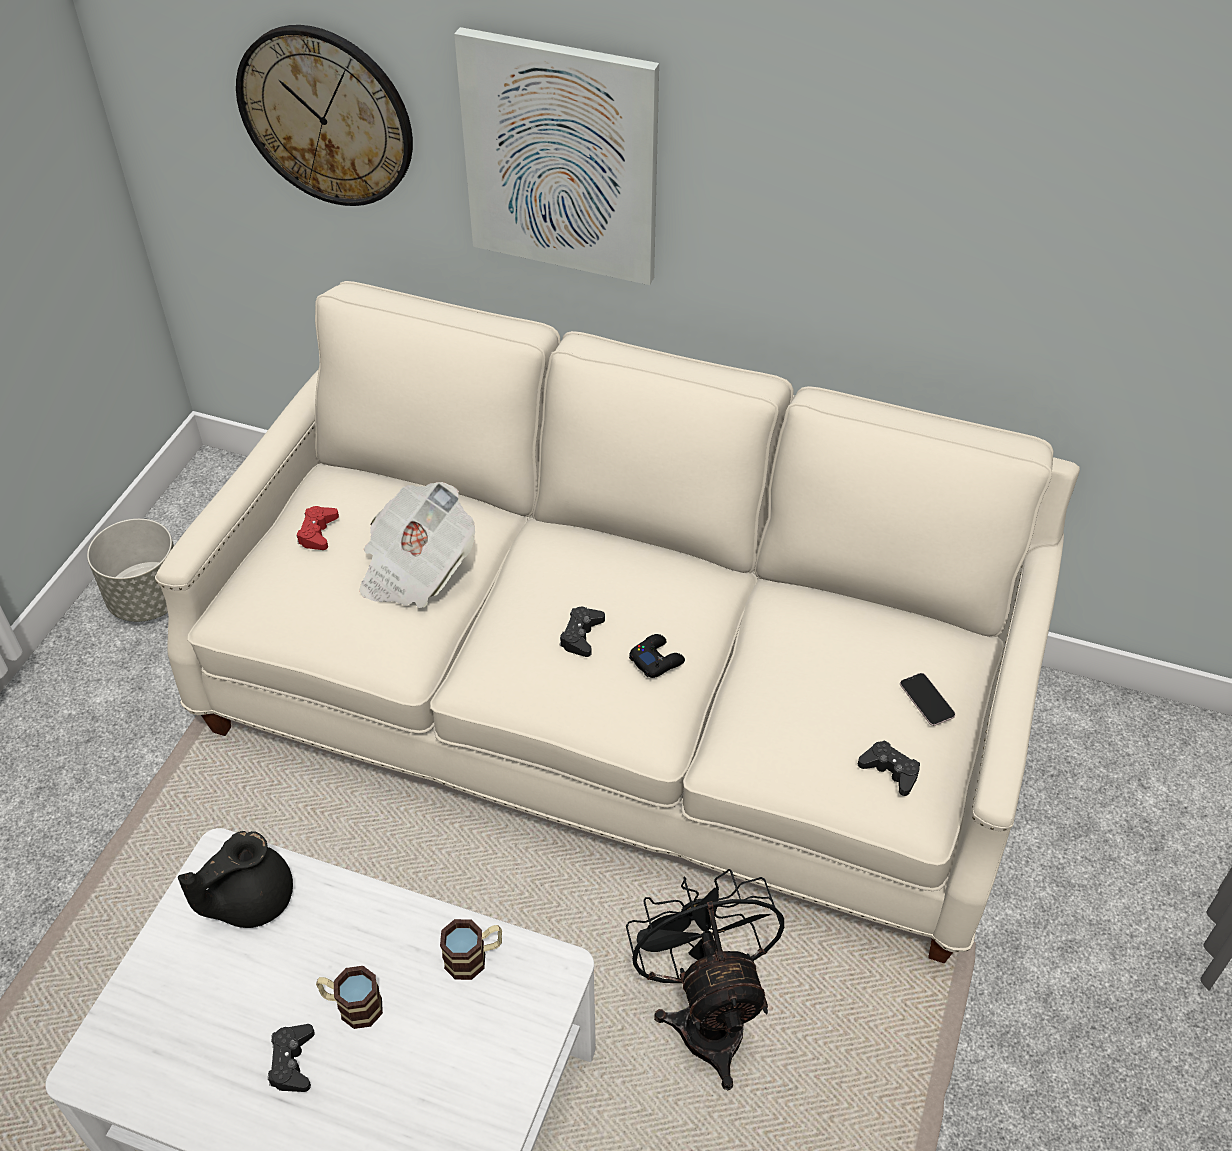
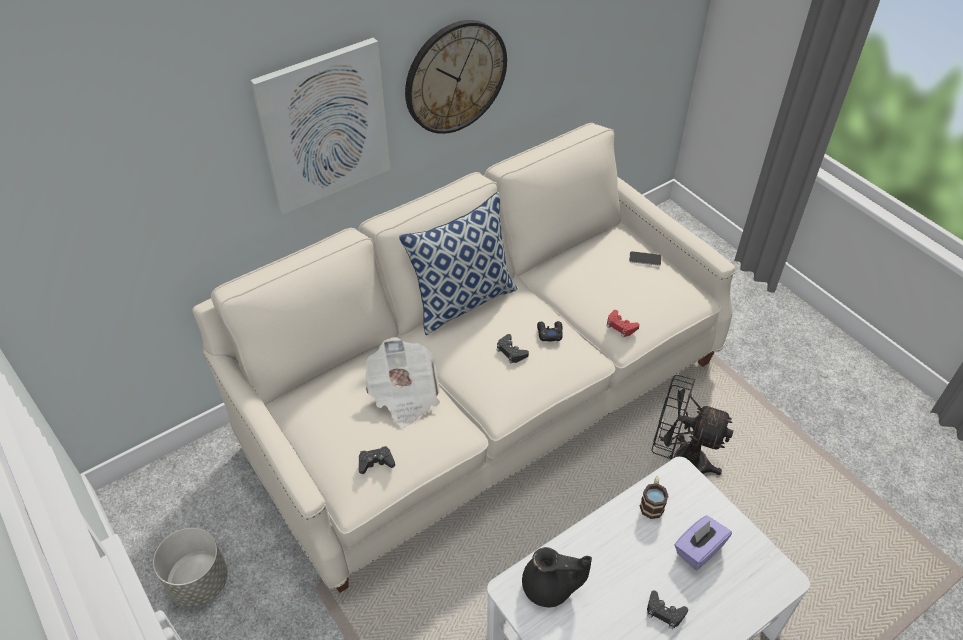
camera: 55 degrees left, 0 degrees up
(250, 900) = (550, 588): black teapot -> black teapot turned 75 degrees counterclockwise
(318, 532) = (334, 425): red game controller -> red game controller (620, 326)
(326, 116) = (163, 192): wall clock -> wall clock (455, 77)
(352, 1006) = (647, 569): mug -> none
(430, 1059) = (698, 549): none -> purple tissue box
(636, 540) = (463, 301): none -> pillow
(890, 771) = (674, 291): black game controller -> black game controller (376, 462)

